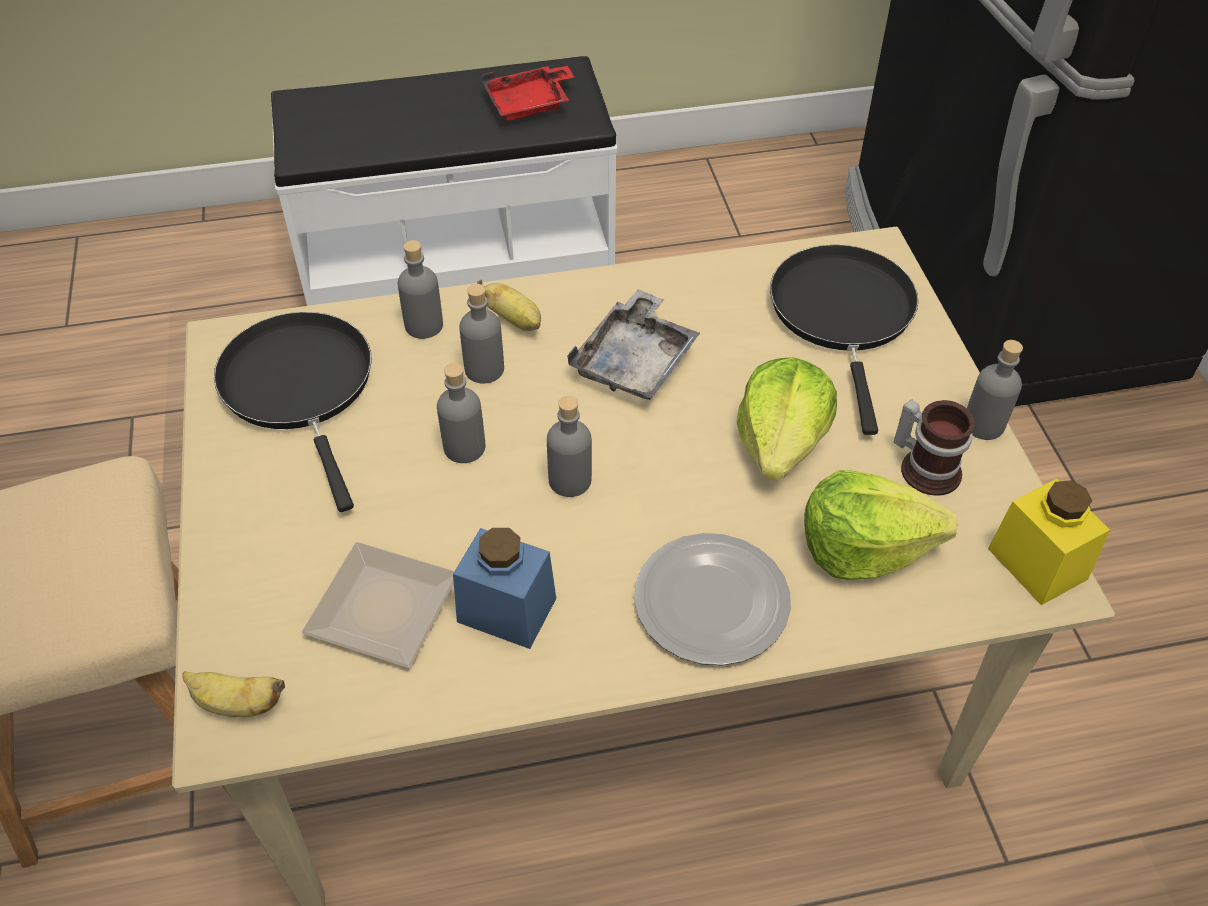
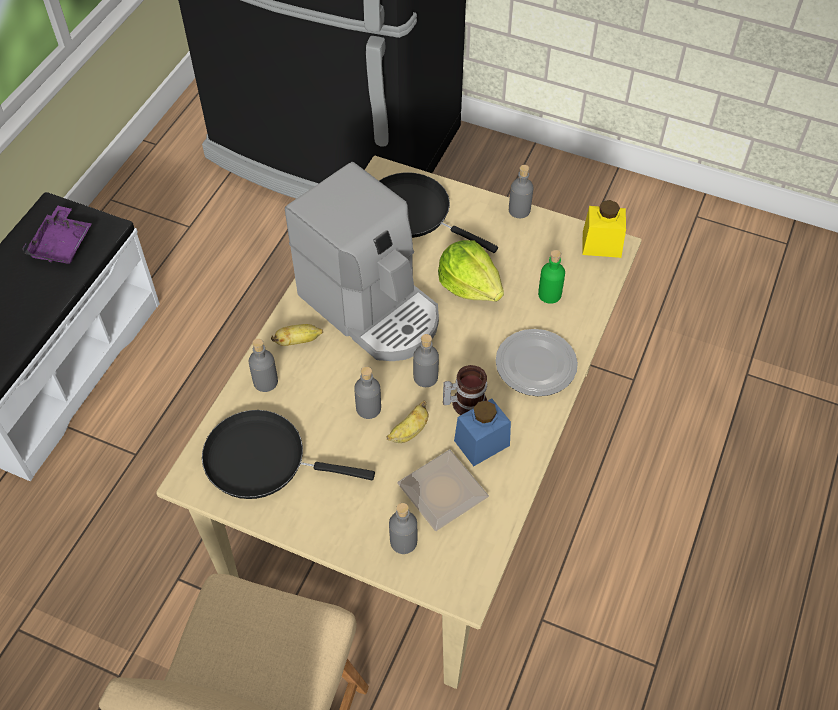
camera: 55 degrees left, 5 degrees up
(237, 704) = (453, 579): banana -> banana (409, 432)
(484, 369) = (322, 372): grey bottle -> grey bottle (403, 541)
(530, 104) = (62, 244): red tray -> purple tray
(635, 361) = (372, 308): grey tray -> coffee machine
(863, 547) = (549, 294): lettuce -> green bottle
(927, 467) = (525, 244): mug -> mug (465, 402)

